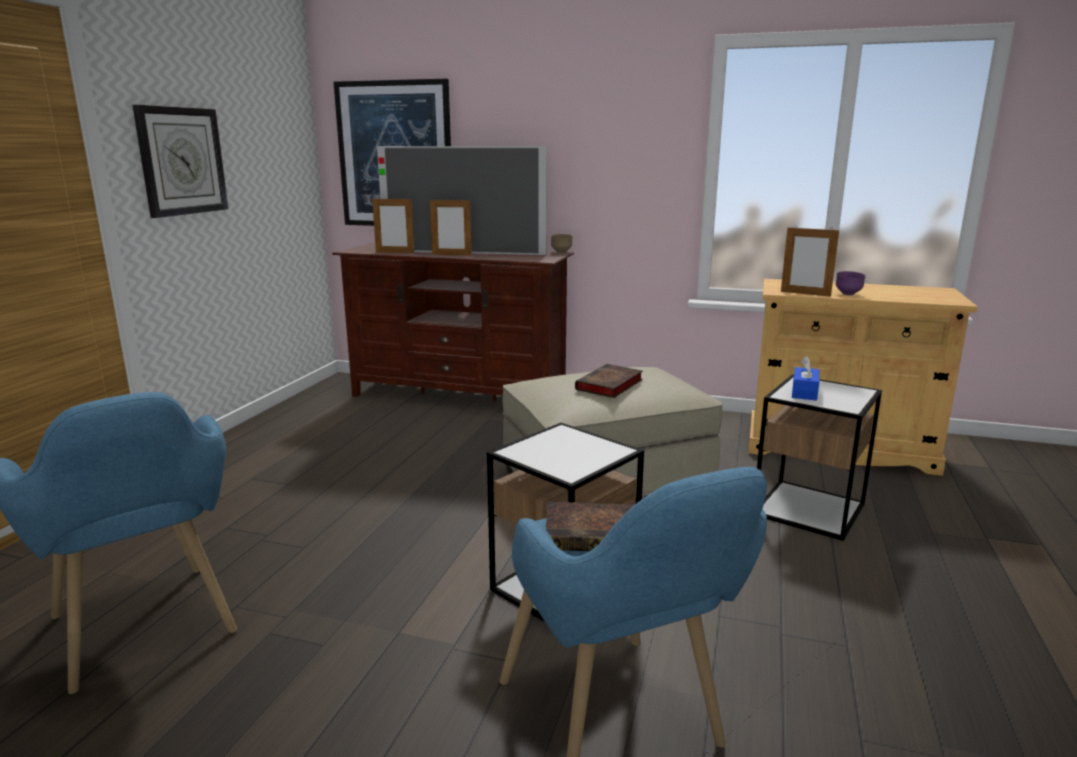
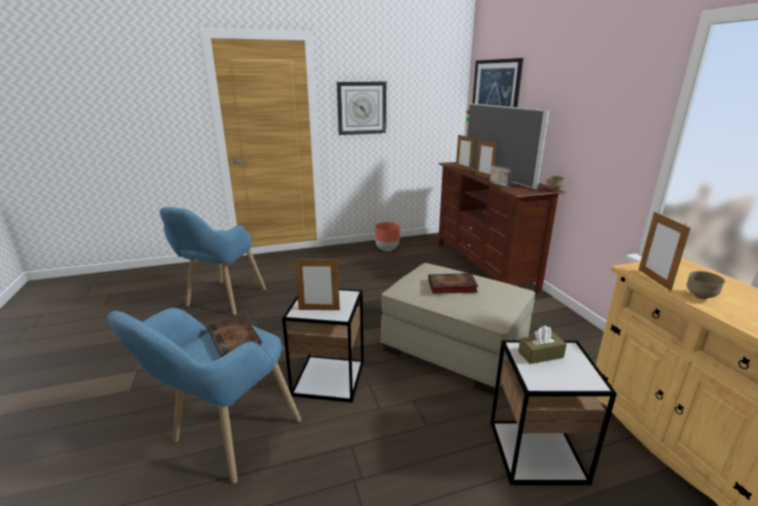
camera: 55 degrees right, 5 degrees up
(288, 428) = (387, 249): none -> brown planter
(500, 257) = (502, 184): none -> radio
(581, 458) = (319, 309): none -> picture frame
(804, 392) = (540, 355): blue tissue box -> brown tissue box
(848, 294) = (700, 297): purple bowl -> brown bowl

